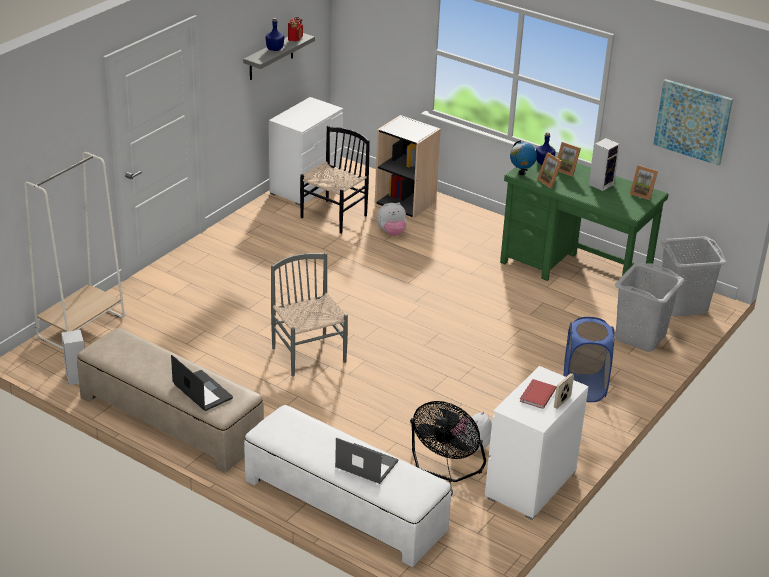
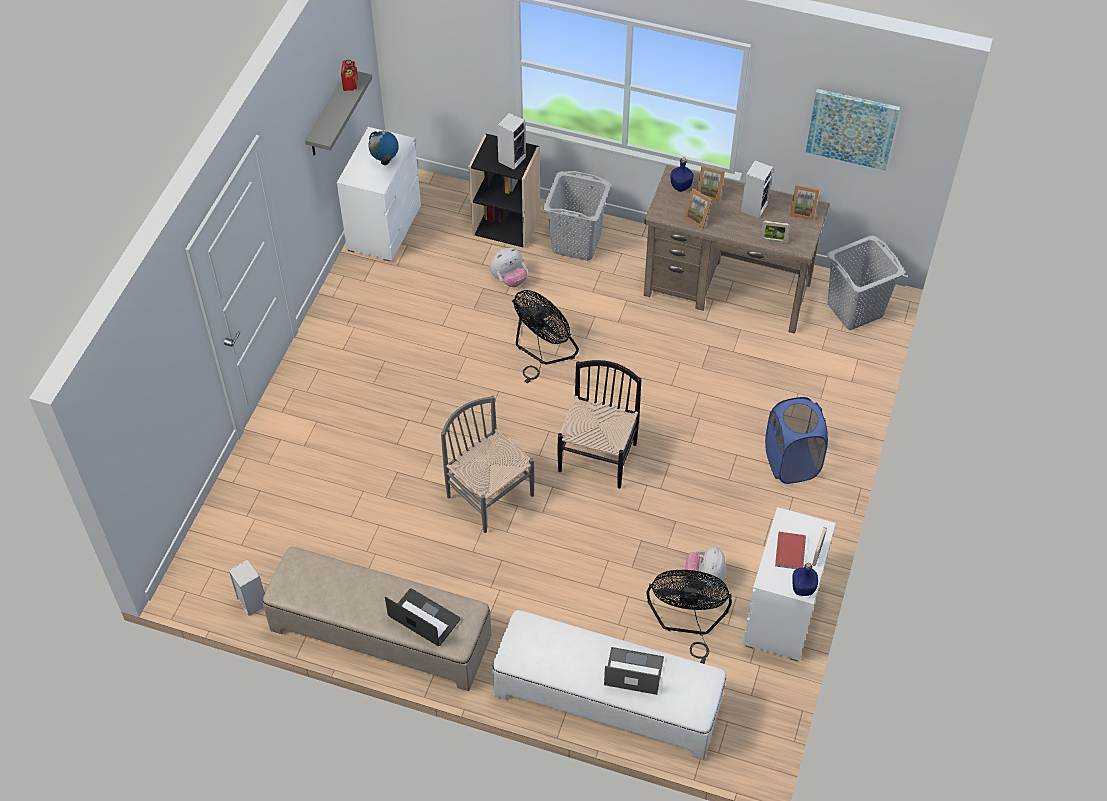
camera: 15 degrees left, 20 degrees up
(81, 327) = (223, 525): clothes rack -> none
(275, 49) = (334, 111): blue bottle -> blue bottle (802, 588)
(335, 216) = (436, 268): black chair -> black chair (599, 455)
(395, 277) = (539, 350): none -> black fan
(414, 131) = (512, 158): none -> speaker
(521, 173) = (662, 210): globe -> globe (385, 161)
(575, 271) = (728, 288): green desk -> brown desk
(609, 205) = (773, 241): none -> picture frame
(641, 337) = (826, 370): grey laundry basket -> grey laundry basket (577, 243)

